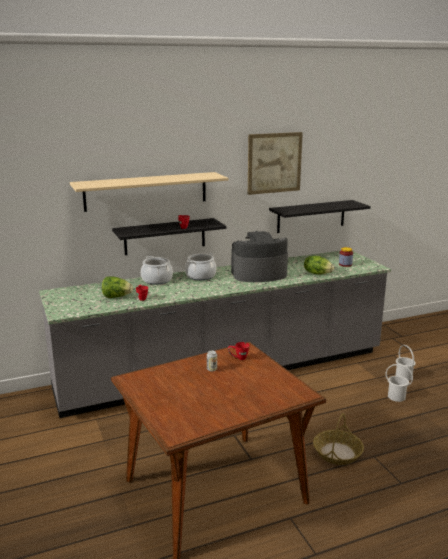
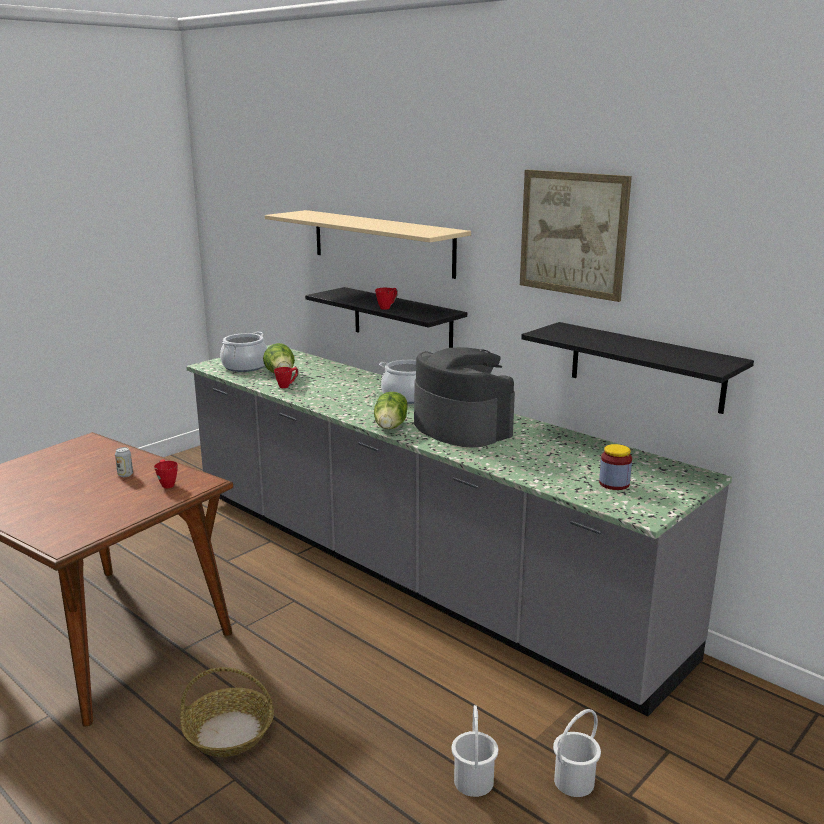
camera: 65 degrees right, 0 degrees up
(157, 280) = (362, 379): cooking pot -> cooking pot (245, 366)
(317, 273) = (524, 467): lettuce -> lettuce (391, 426)

